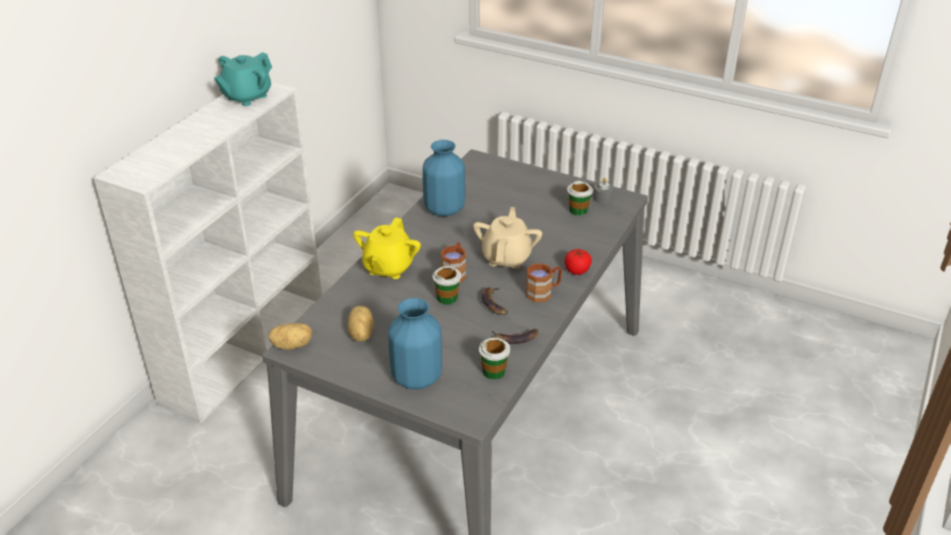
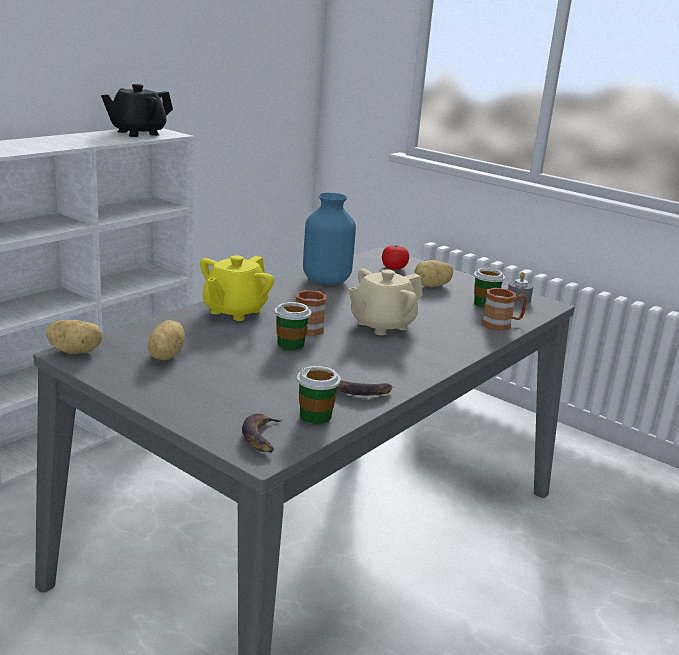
camera: 10 degrees right, 15 degrees down
(246, 97) = (137, 133): turquoise teapot -> black teapot
(416, 377) = (209, 404): blue vase -> none
(494, 303) = (348, 358): banana -> banana (262, 437)
(507, 257) = (381, 325): beige teapot -> beige teapot turned 150 degrees counterclockwise
(531, 196) = (432, 286): none -> potato
(543, 292) = (415, 359): brown mug -> brown mug (502, 324)
(577, 270) = (465, 348): tomato -> tomato (394, 268)

